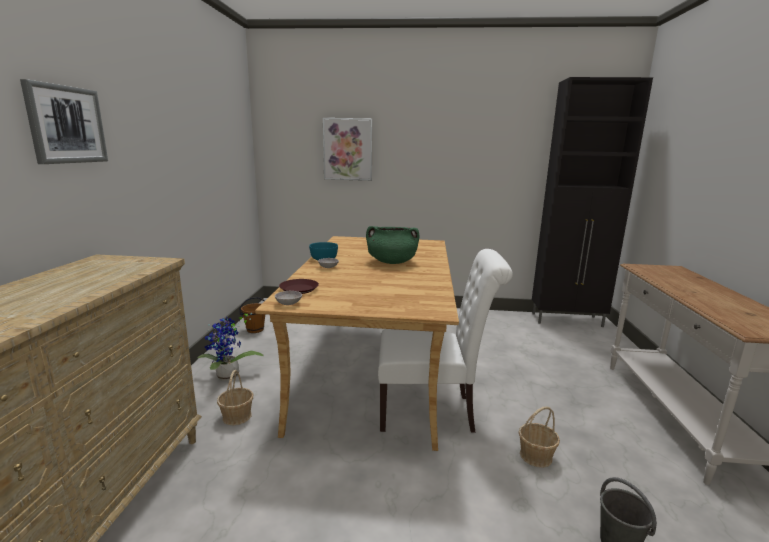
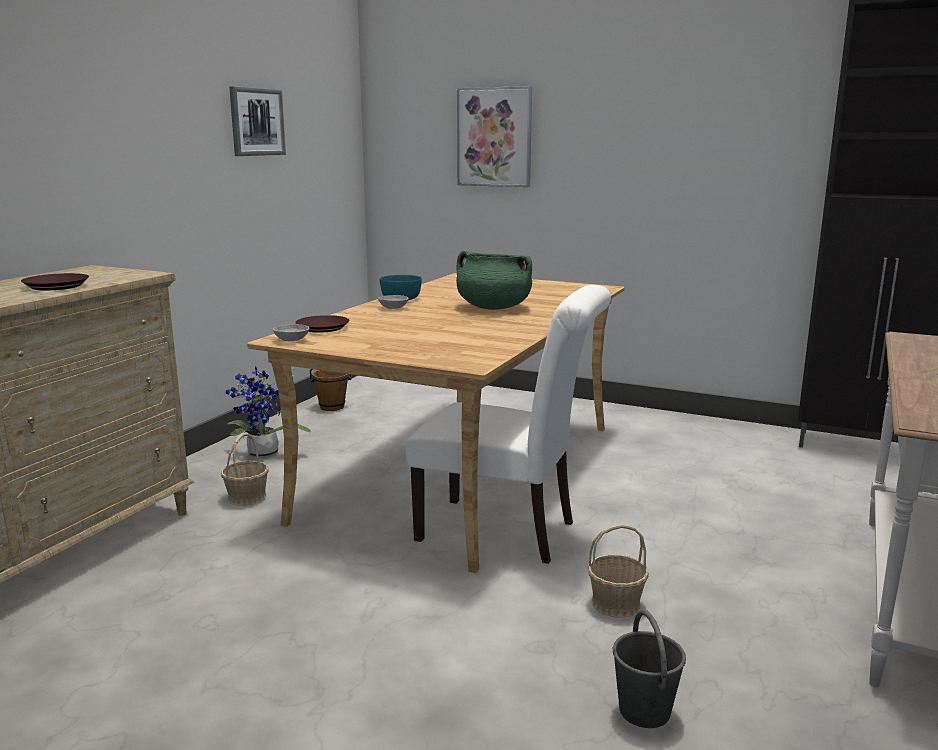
camera: 20 degrees right, 0 degrees up
(66, 125) = (65, 111): picture -> picture (257, 122)
(91, 282) = (57, 286): none -> brown plate

